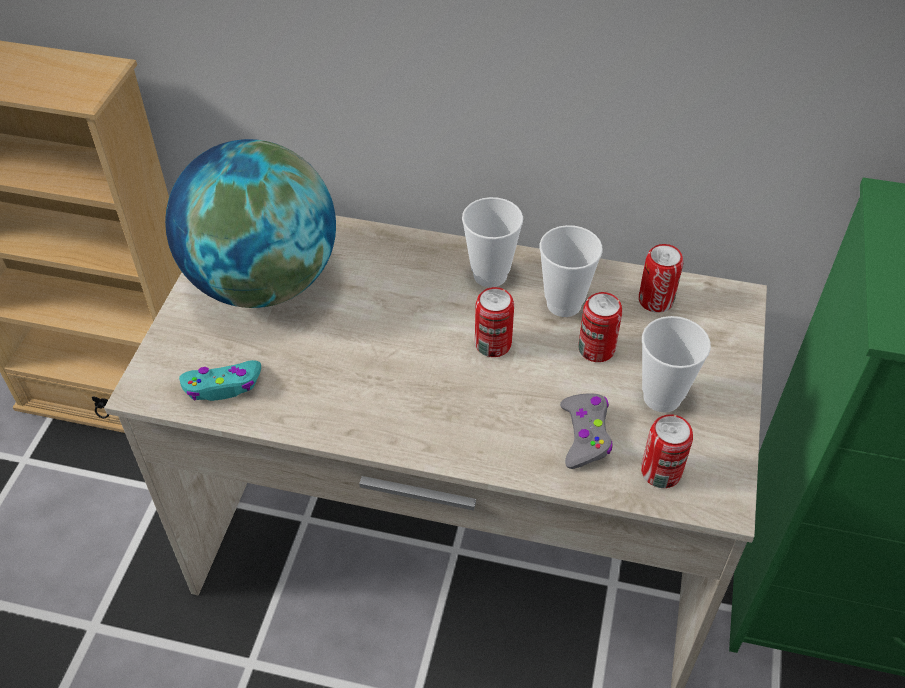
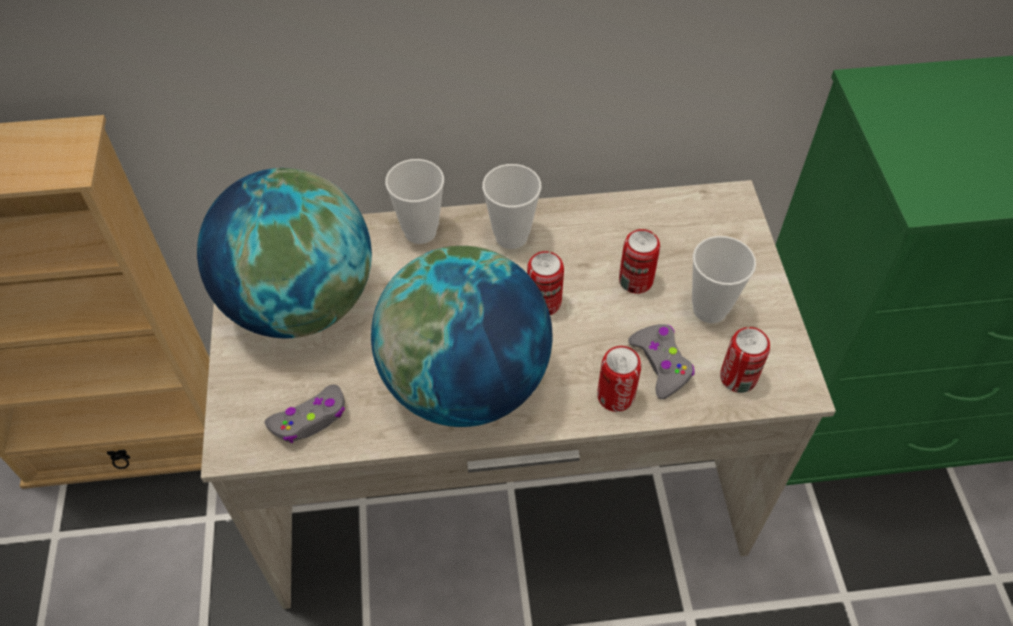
camera: 20 degrees left, 5 degrees up
(223, 386) = (310, 419): turquoise game controller -> grey game controller
(380, 396) = (465, 384): none -> globe
(564, 304) = (589, 246): cup -> cup (420, 231)
(655, 300) = (666, 220): can -> can (615, 396)

